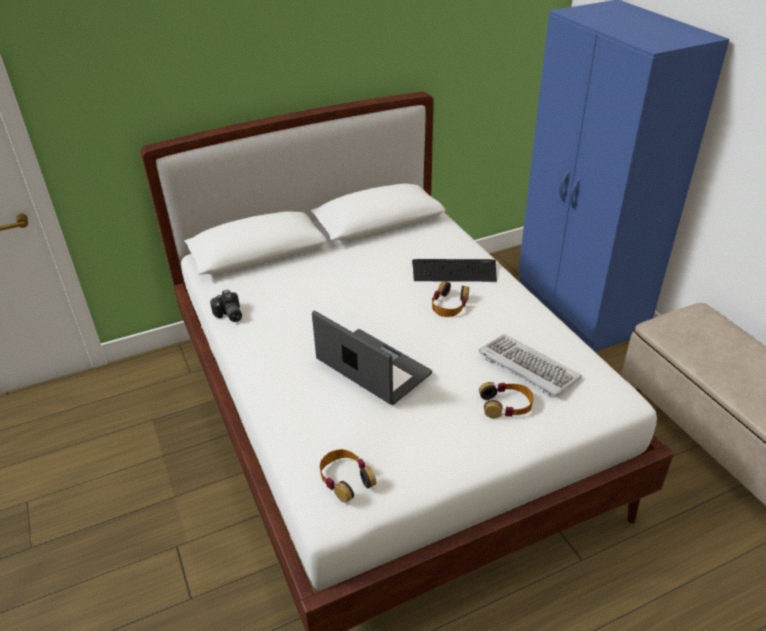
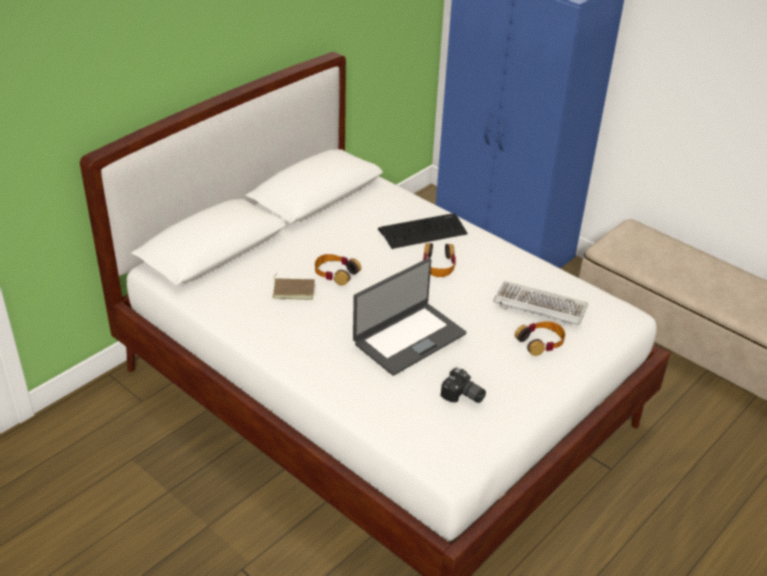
camera: 25 degrees left, 0 degrees up
(228, 315) = (231, 320): camera -> camera (462, 396)
(301, 300) = (294, 290): none -> brown book
(345, 479) = (448, 436): headphones -> headphones (335, 273)
(372, 368) = (408, 338): laptop -> laptop turned 120 degrees clockwise

